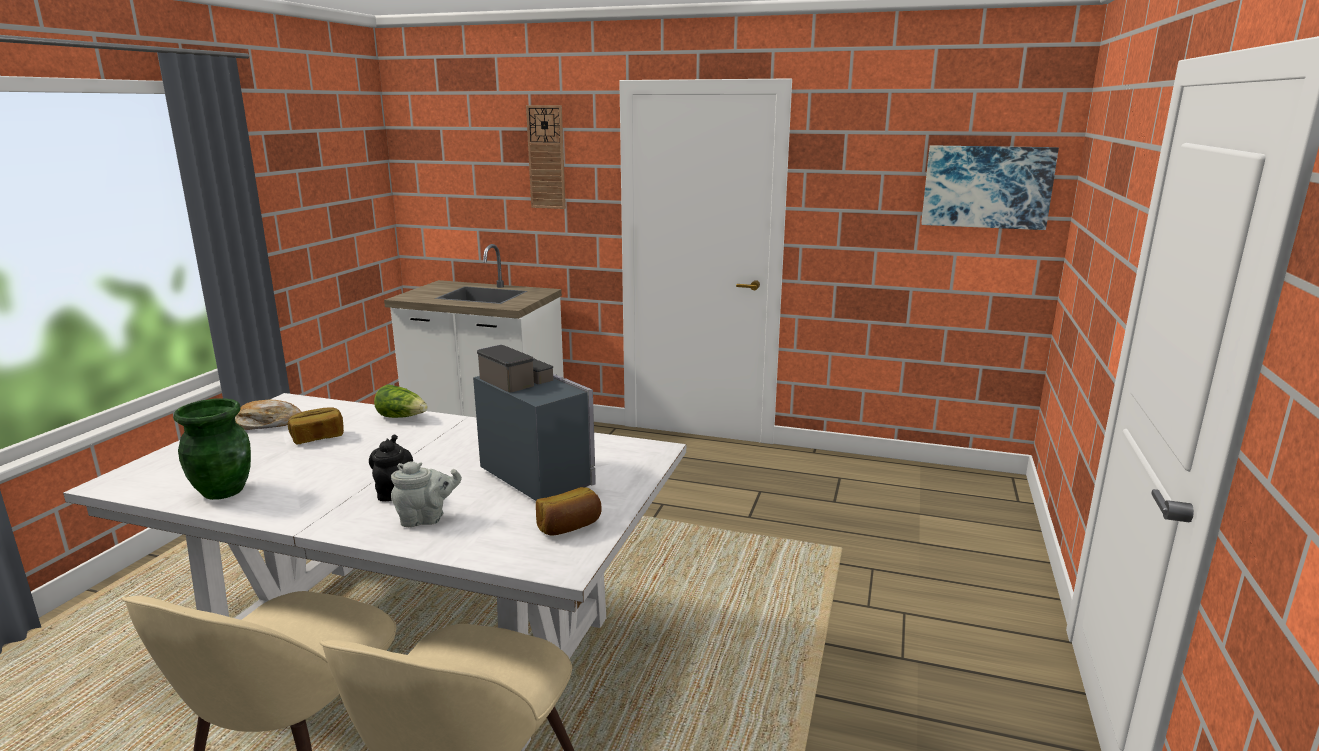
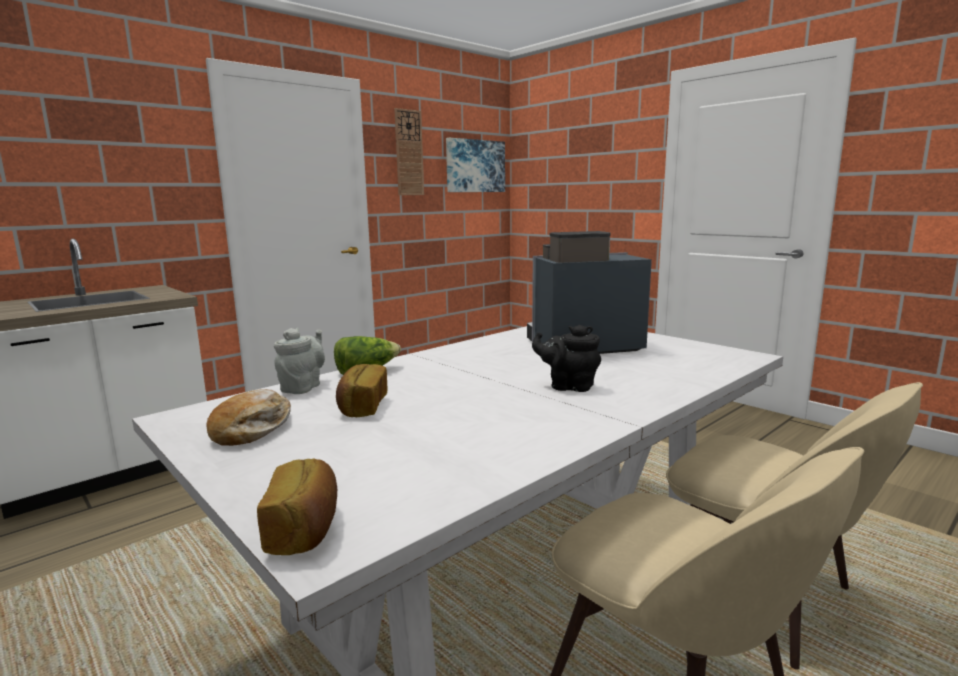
camera: 60 degrees left, 5 degrees down
(224, 490) = (473, 457): green vase -> none
(426, 519) = (640, 380): grey teapot -> grey teapot (303, 387)
(546, 157) = (121, 134): wall clock -> wall clock (409, 153)
(569, 527) = (683, 349): bread -> bread (305, 529)

